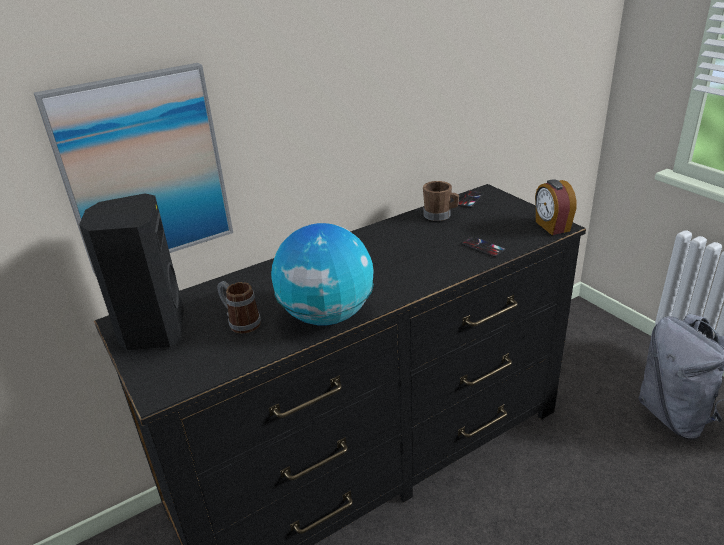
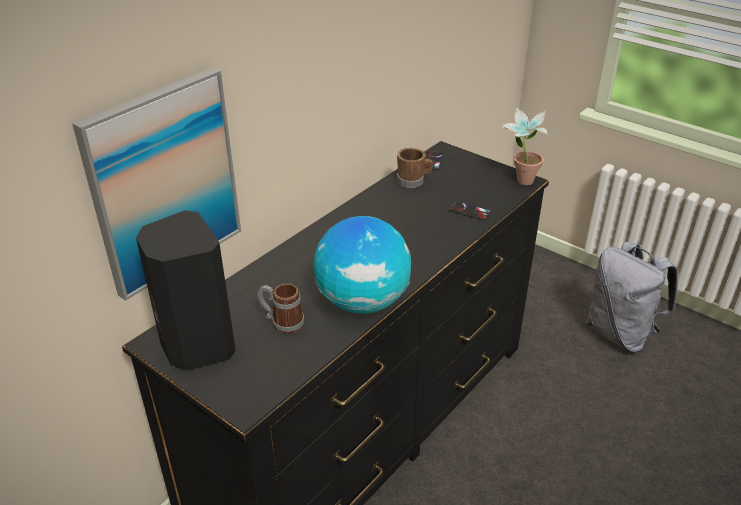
camera: 20 degrees left, 5 degrees up
(551, 226) = (519, 182): alarm clock -> potted plant

